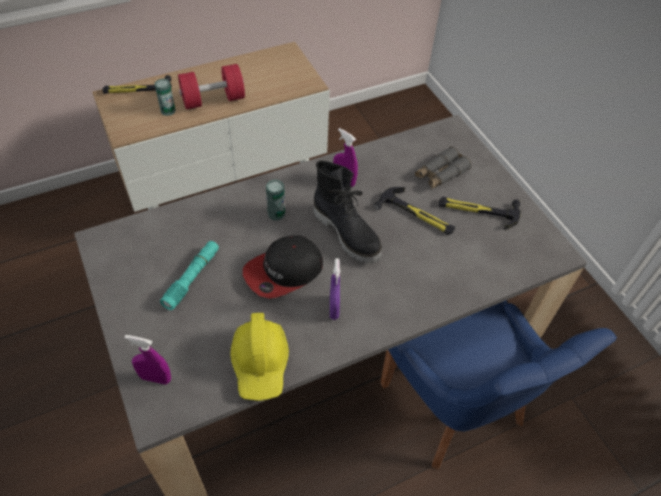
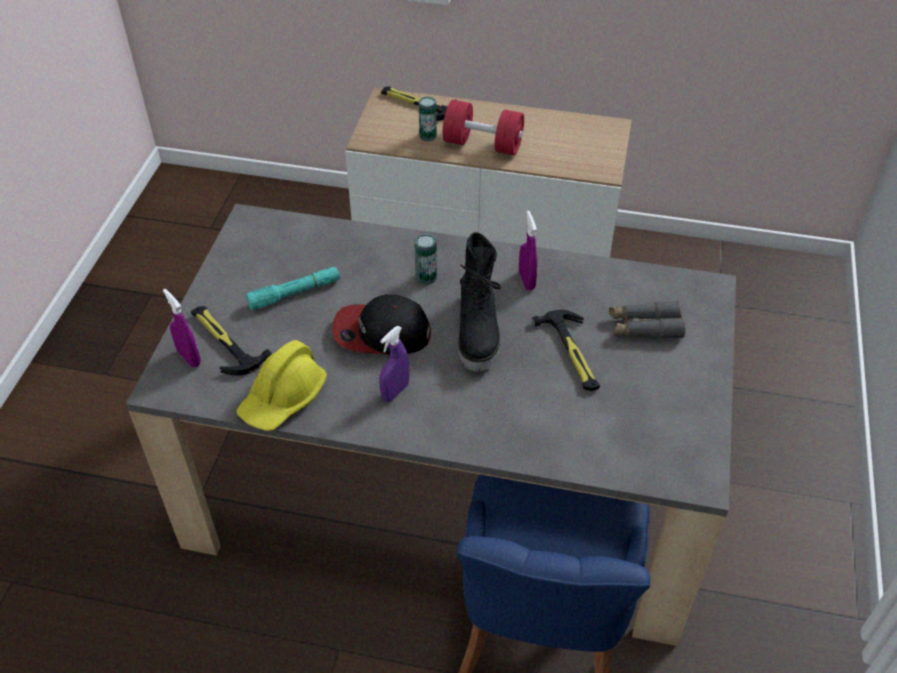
camera: 40 degrees right, 5 degrees down
(478, 211) = (648, 386): hammer -> hammer (224, 341)

